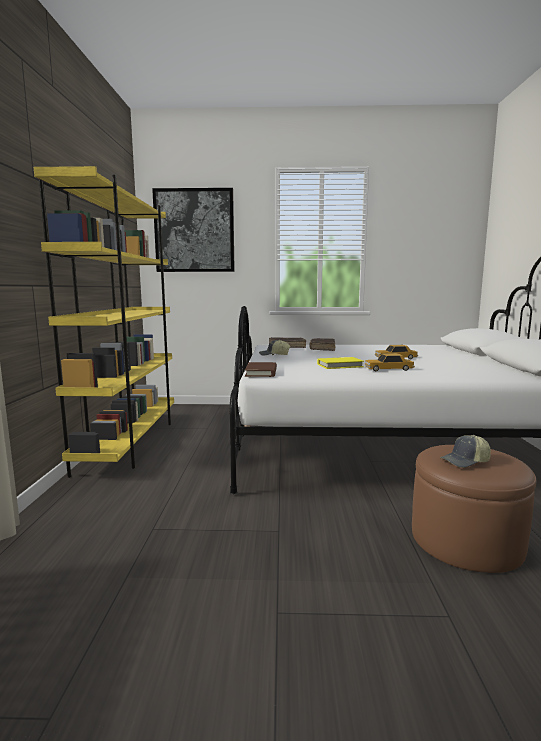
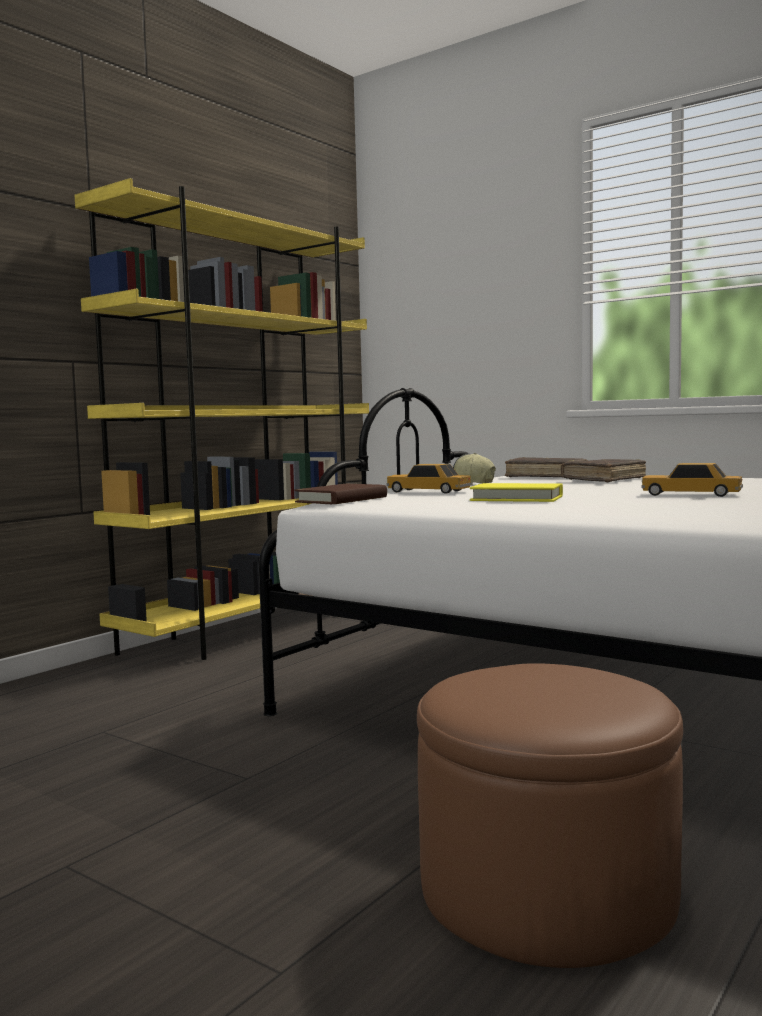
camera: 35 degrees right, 5 degrees down
(194, 231) = (441, 266): picture -> none
(388, 369) = (587, 506): toy car -> toy car (428, 491)
(465, 462) = (510, 689): cap -> none

